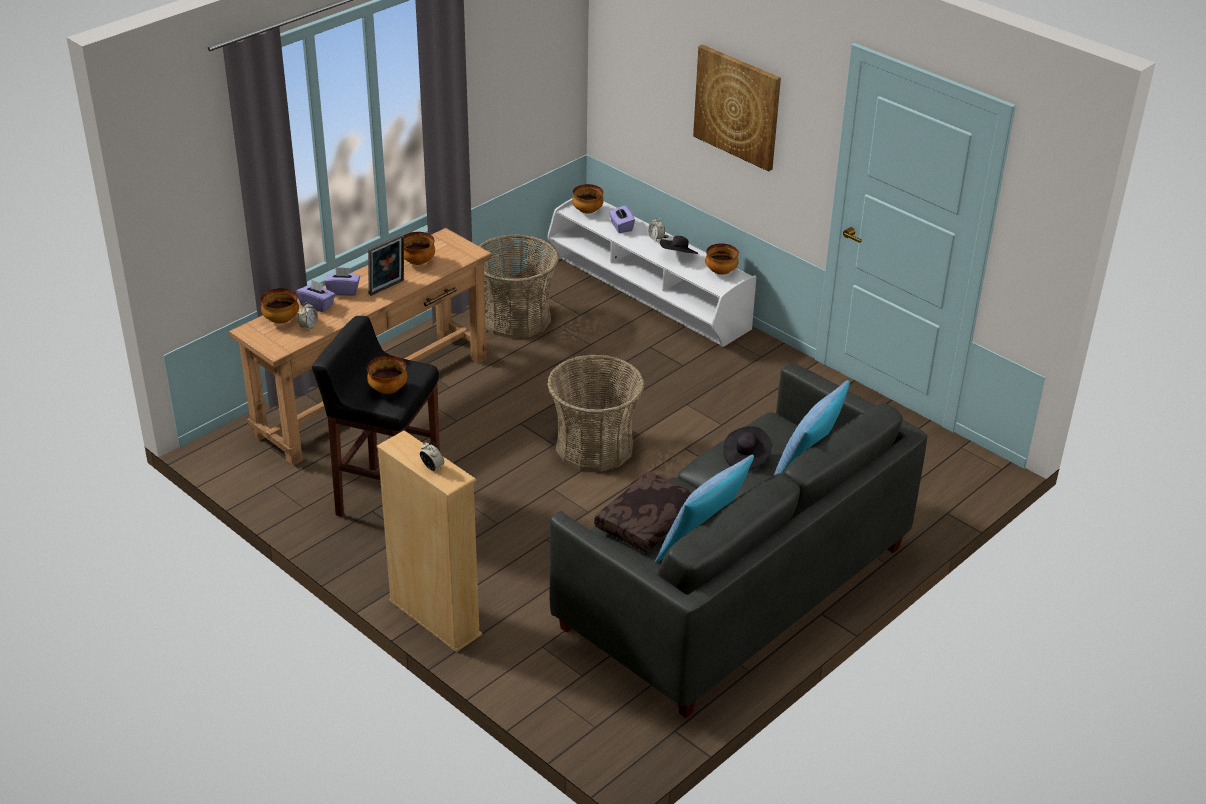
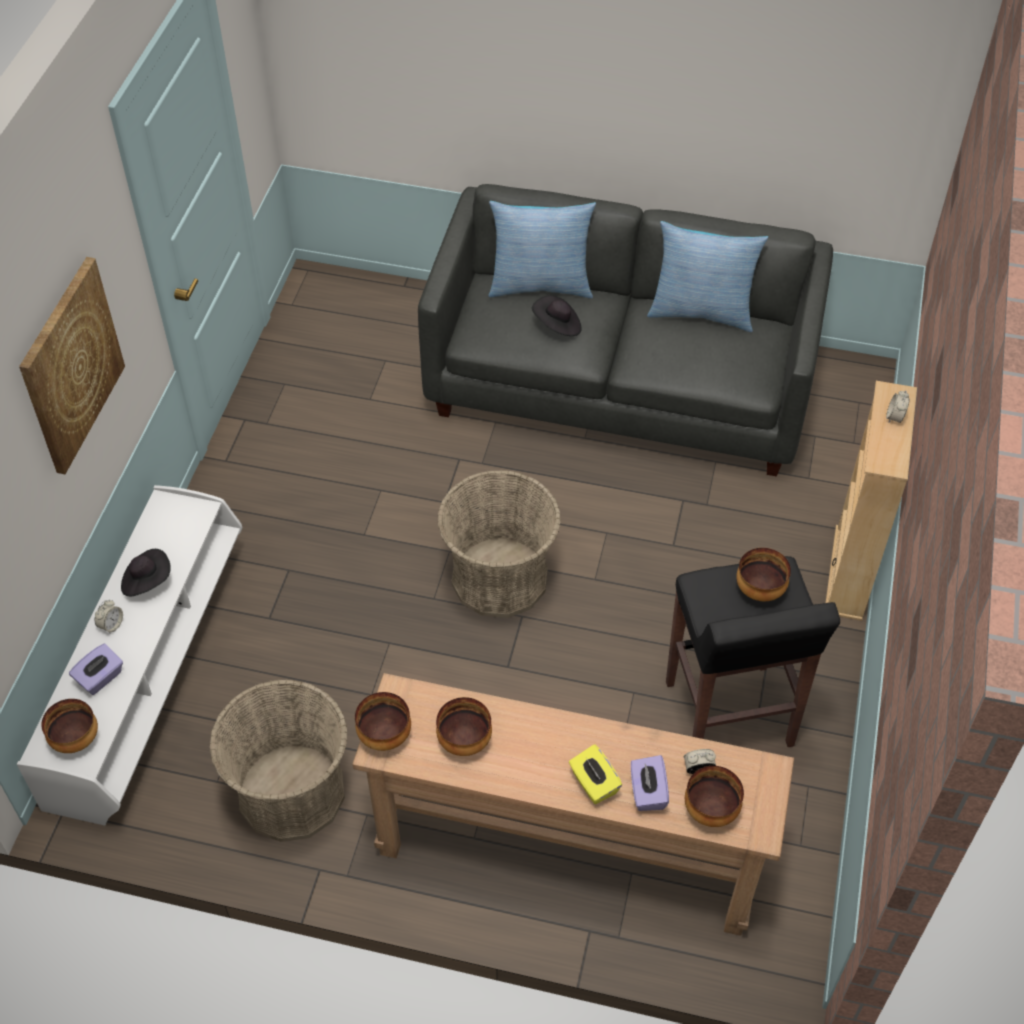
camera: 120 degrees left, 15 degrees up
(343, 291) = (594, 784): purple tissue box -> yellow tissue box
(388, 288) = (550, 736): picture frame -> none
(647, 522) = (706, 357): brown pillow -> none
(721, 272) = (162, 523): bowl -> bowl (385, 735)

